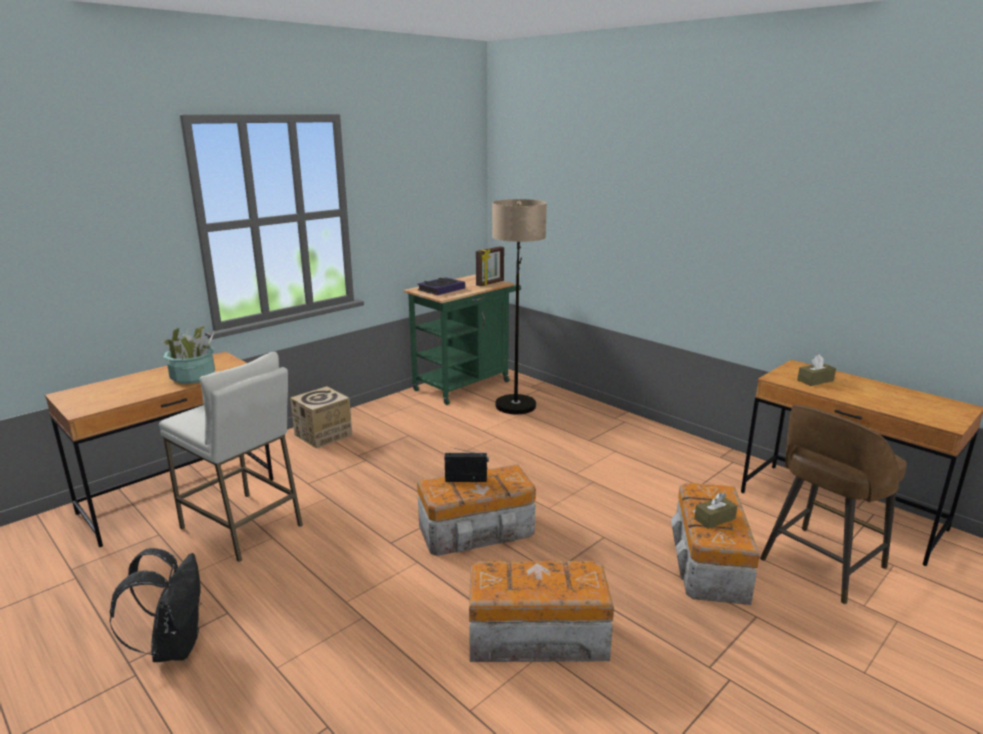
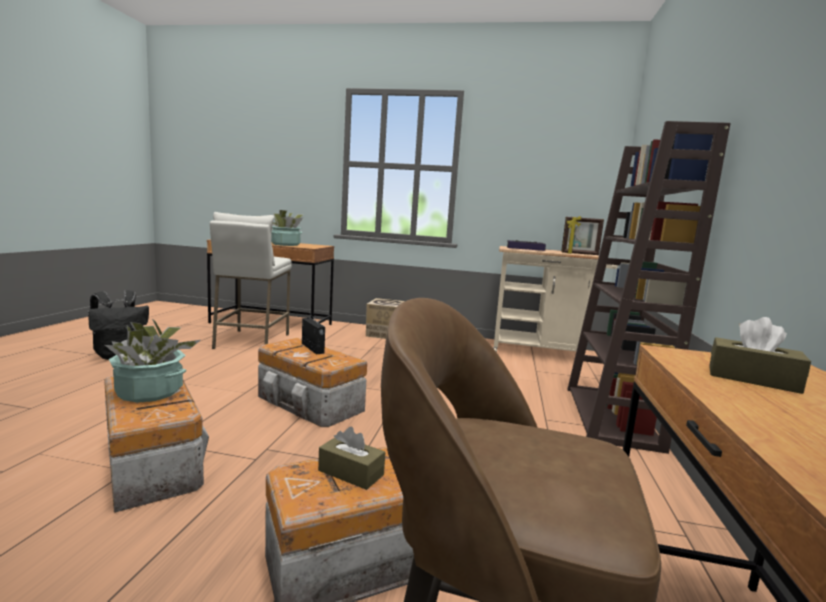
camera: 55 degrees right, 10 degrees down
(466, 384) = (542, 352): green cart -> beige cart
(515, 413) = (532, 378): floor lamp -> none
(534, 580) = (149, 392): none -> potted plant
(604, 416) = (612, 417): none -> brown bookcase

